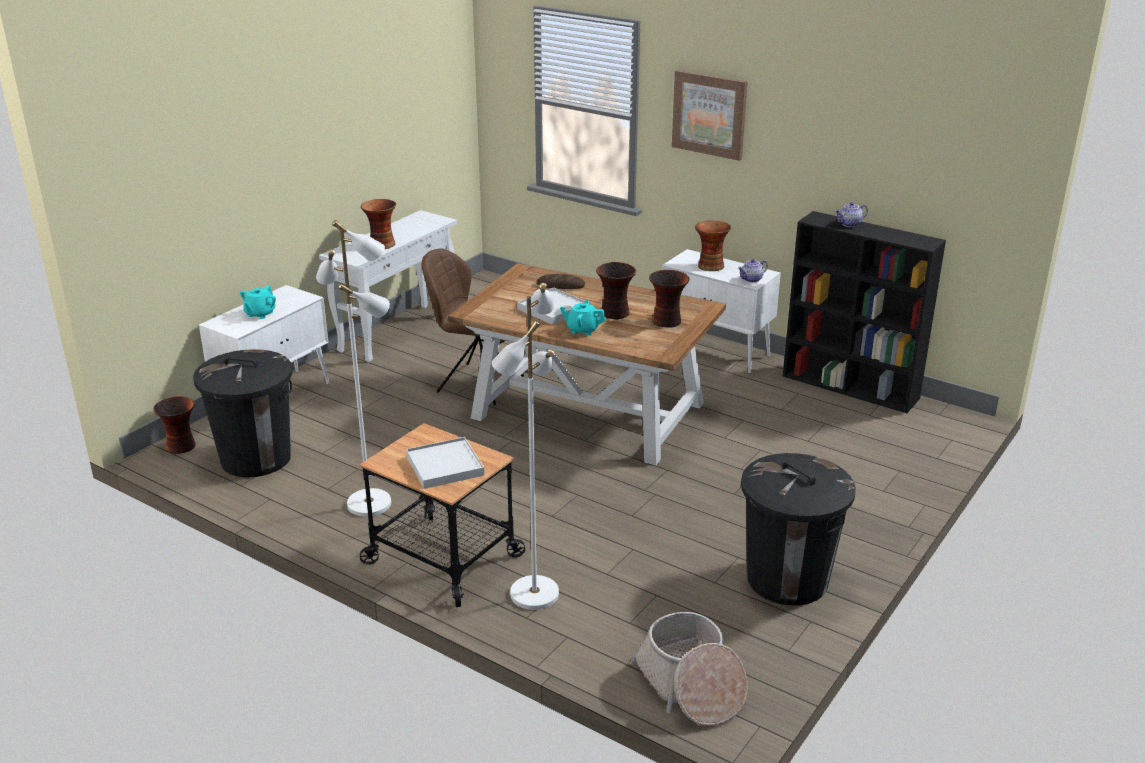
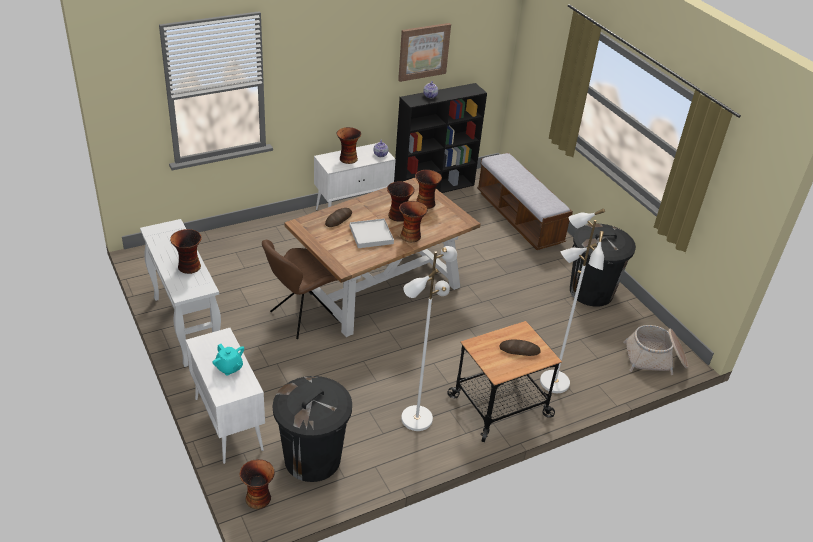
camera: 65 degrees left, 10 degrees up
(445, 466) = (519, 350): white tray -> bread
(582, 330) = (410, 235): turquoise teapot -> vase
(709, 114) = (321, 60): picture -> picture (423, 51)
(884, 469) = (519, 218): none -> bench

